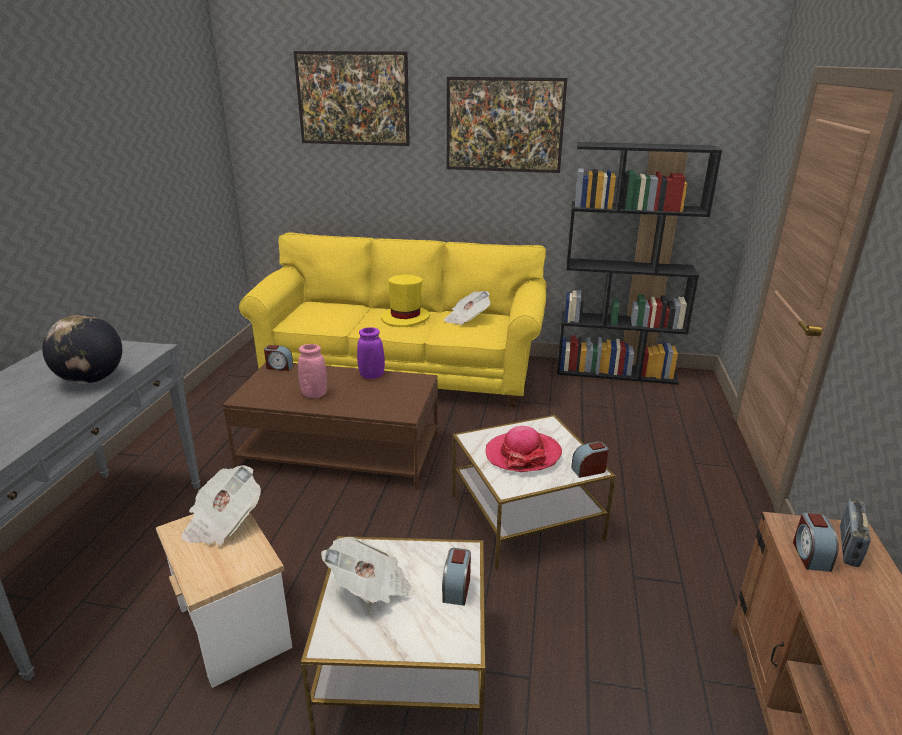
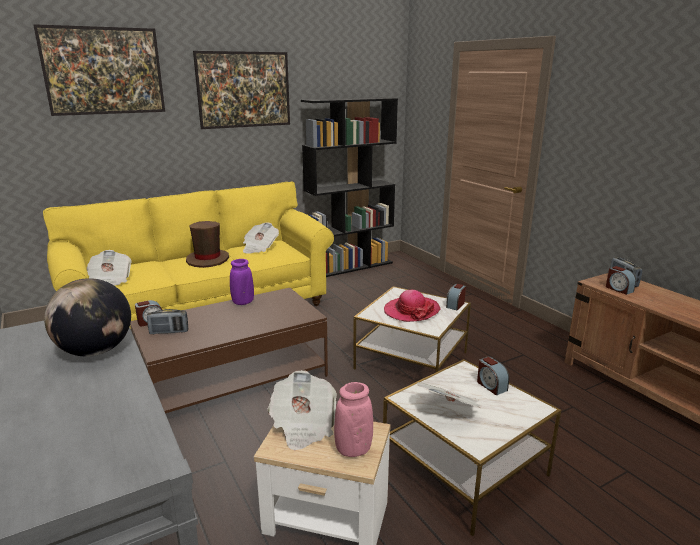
camera: 40 degrees left, 5 degrees down
(276, 382) = (169, 332): none -> radio
(300, 316) = (110, 281): none -> newspaper
(314, 394) = (219, 328): pink vase -> pink vase (353, 449)
(405, 318) = (208, 259): yellow hat -> brown hat

